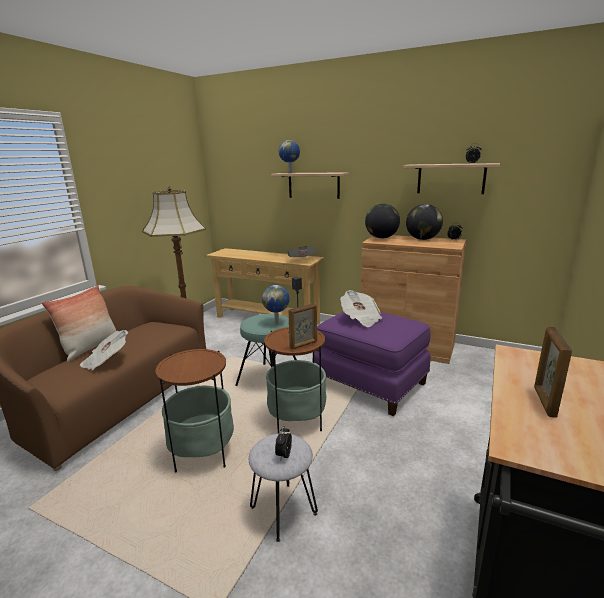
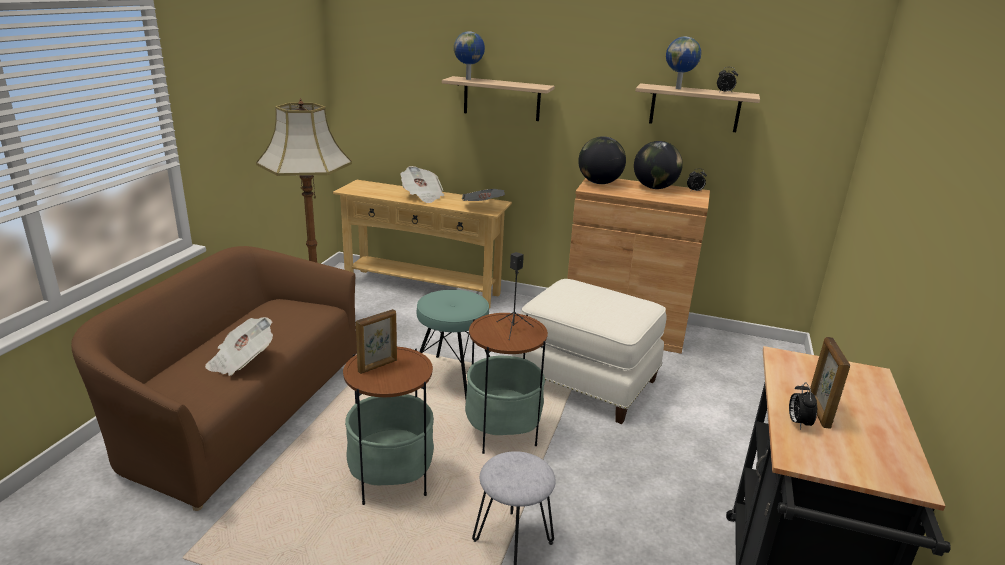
camera: 10 degrees left, 5 degrees up
(90, 347) = (206, 341): pillow -> none
(277, 323) = (469, 304): globe -> globe (678, 88)
(284, 455) = (524, 477): alarm clock -> alarm clock (798, 422)
(304, 345) = (524, 340): picture frame -> picture frame (378, 366)
(360, 319) = (579, 299): newspaper -> newspaper (422, 196)
(370, 382) = (586, 380): purple ottoman -> white ottoman

